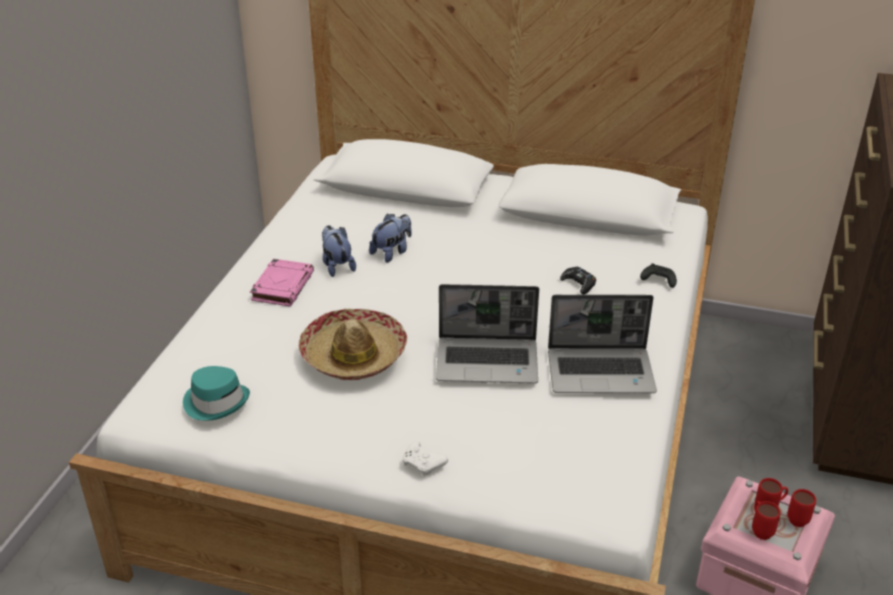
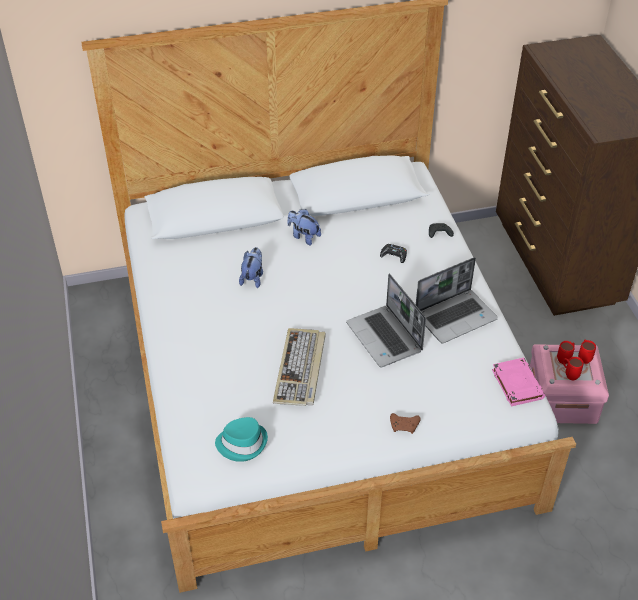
camera: 30 degrees left, 10 degrees up
(282, 286) = (203, 336): pink book -> pink book (516, 384)
(337, 266) = (225, 304): plush toy -> plush toy (303, 236)
(354, 355) = (300, 369): hat -> keyboard
(424, 464) = (404, 426): white game controller -> brown game controller
(488, 361) = (385, 338): laptop -> laptop turned 90 degrees clockwise

